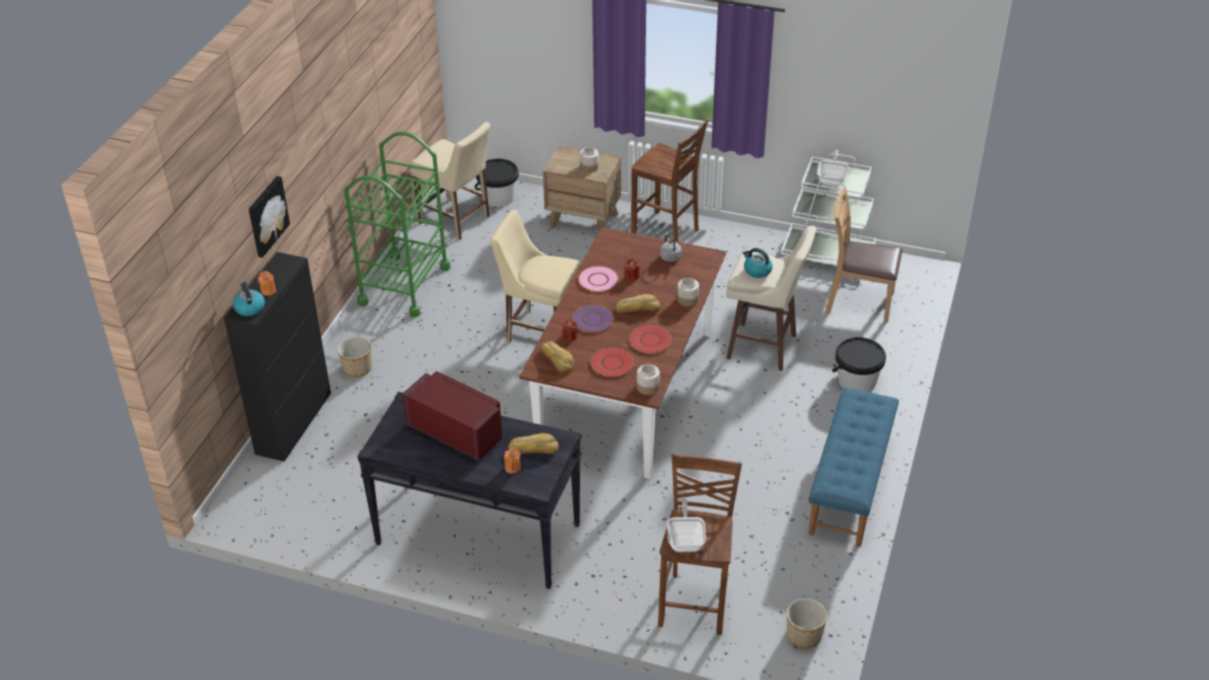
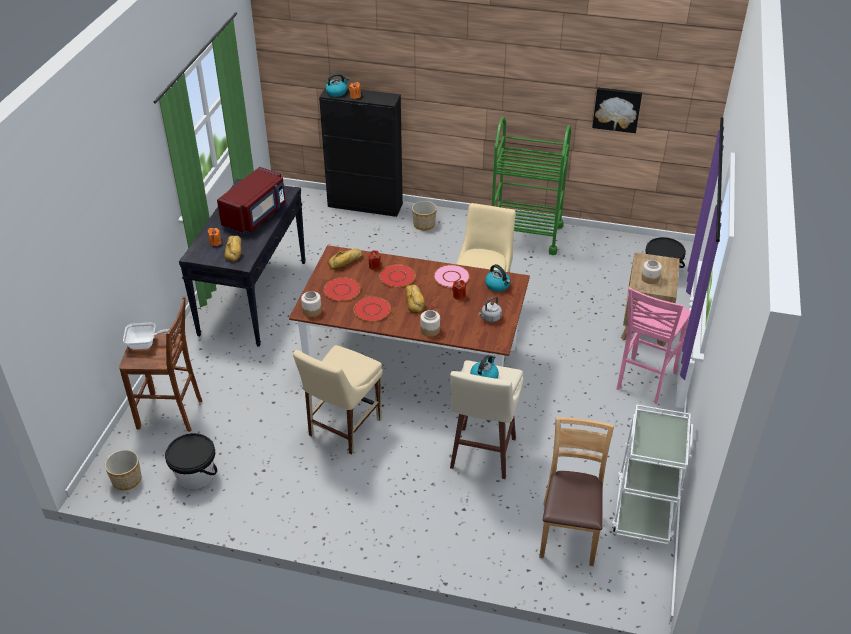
camera: 85 degrees right, 0 degrees up
(266, 216) = (405, 66): picture -> picture (617, 109)
(457, 221) = (618, 252): beige chair -> beige chair (342, 429)
(592, 320) = (397, 277): purple plate -> red plate
(617, 249) = (498, 285): none -> kettle
(667, 233) = (644, 381): brown stool -> pink stool
(832, 179) = (658, 434): frying pan -> none
(850, 486) = (294, 516): blue bench -> none
(856, 381) = (441, 527): black bucket -> black bucket (195, 475)

